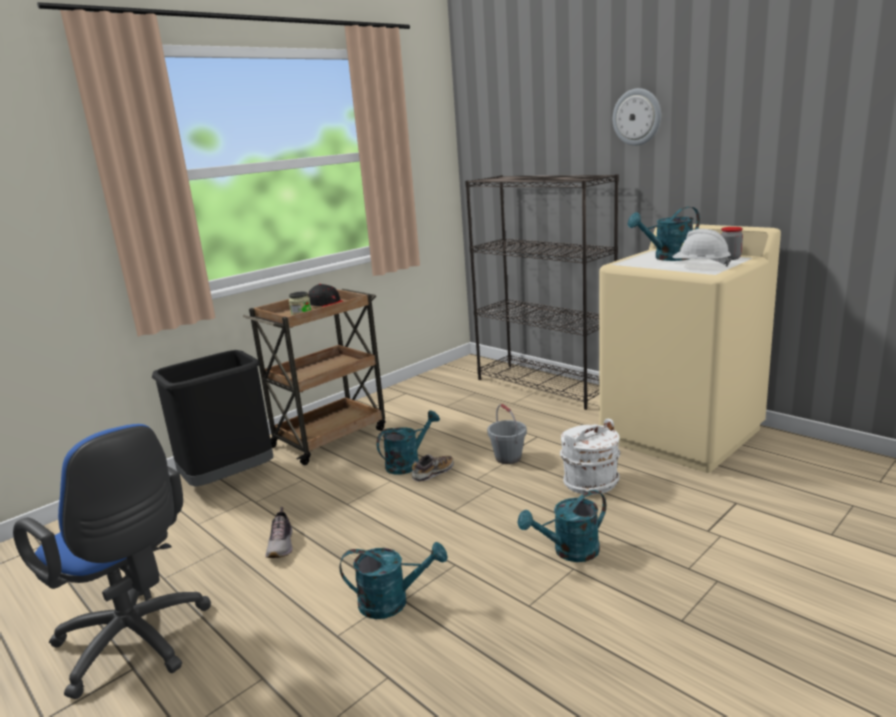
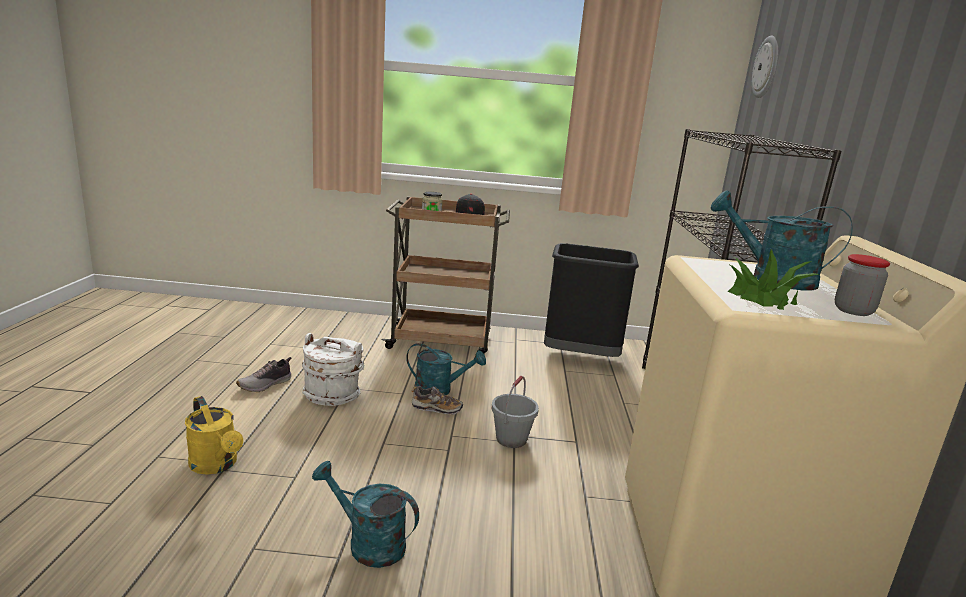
camera: 45 degrees right, 0 degrees up
(137, 643) = (117, 382): blue office chair -> none
(228, 480) = (336, 330): black trash can -> black trash can (579, 358)
(392, 602) = (217, 465): turquoise watering can -> yellow watering can
(590, 482) = (522, 511): white bucket -> white bucket (332, 394)
(637, 117) = (890, 63): wall clock -> wall clock (766, 67)
(700, 266) = (763, 298): white hard hat -> potted plant

